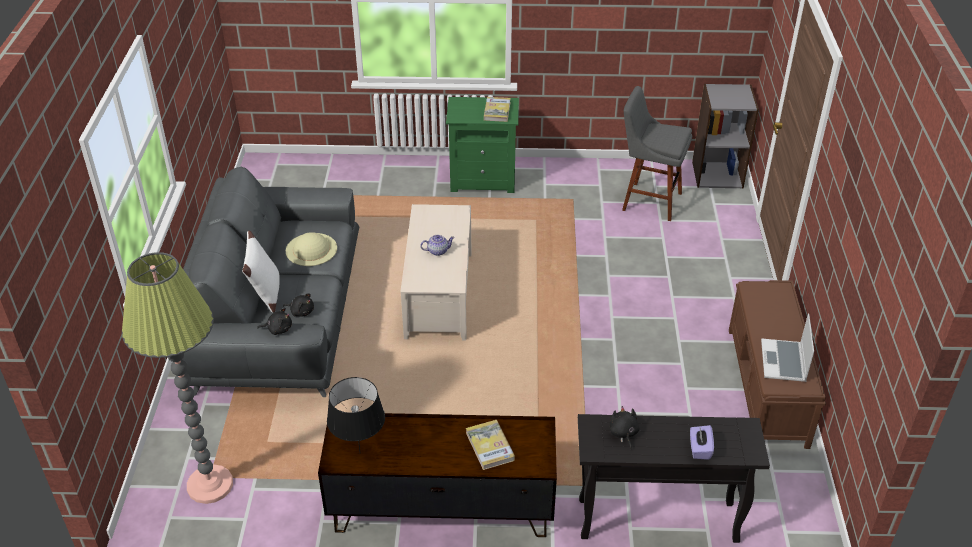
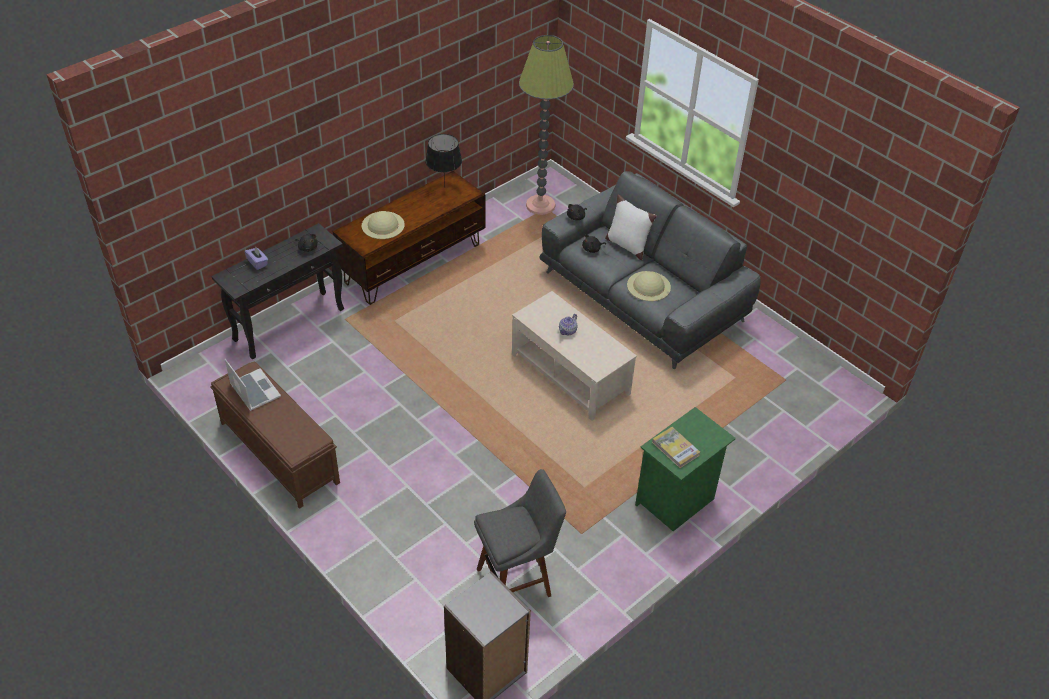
camera: 135 degrees right, 5 degrees up
(490, 446) = (383, 225): book -> beige hat

